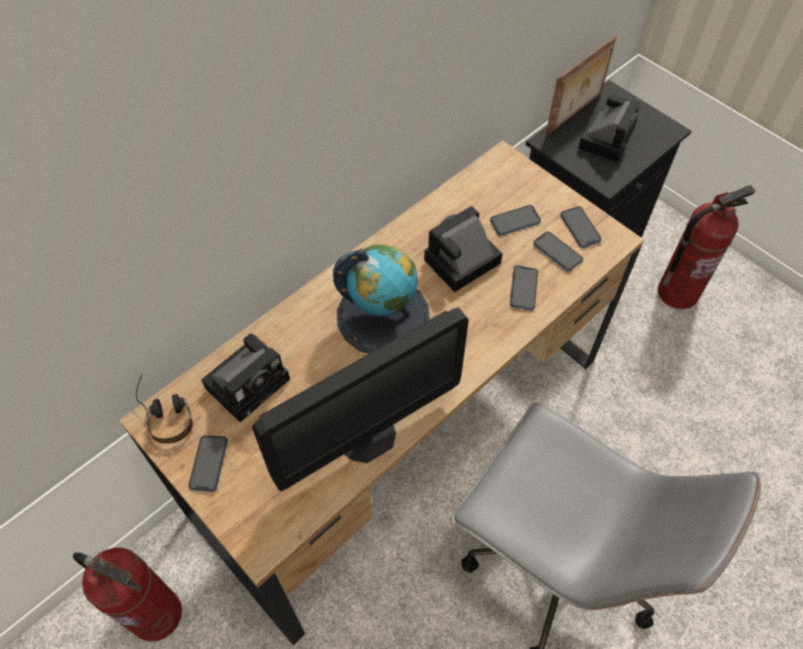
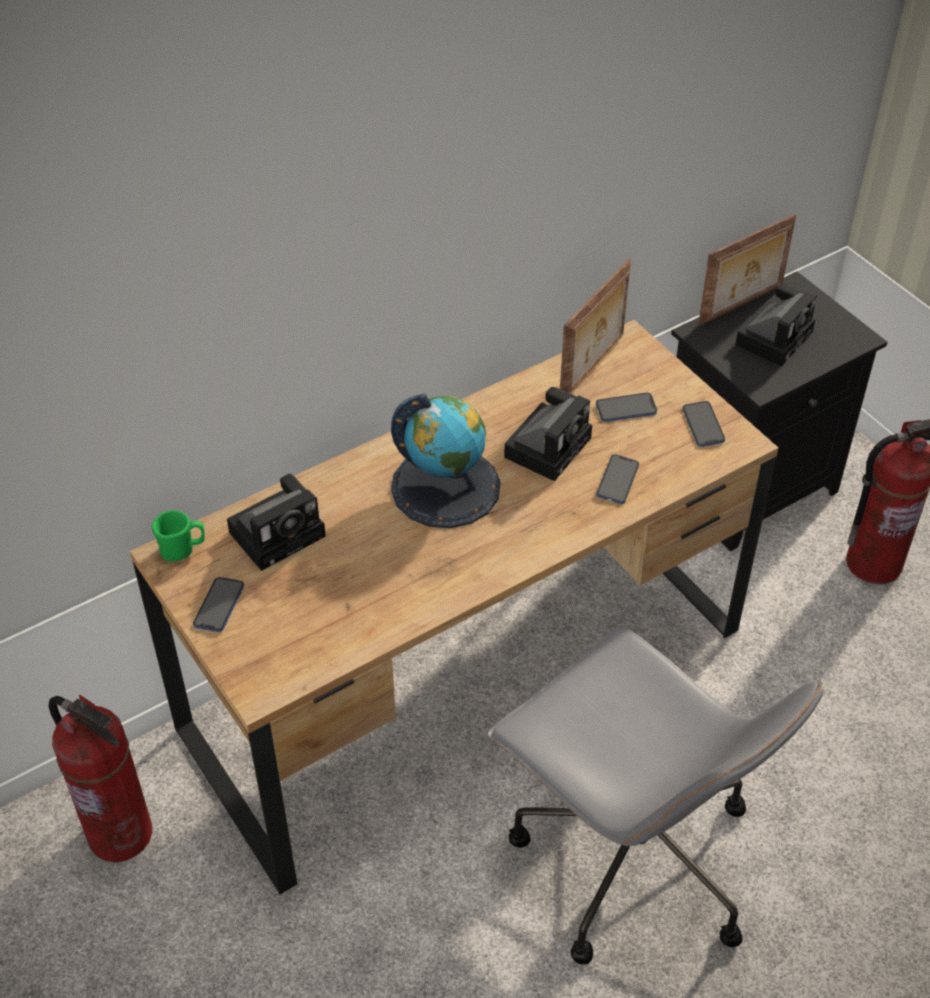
camera: 10 degrees right, 10 degrees down
(166, 412) = (182, 550): headphones -> green mug
(367, 436) = (399, 604): monitor -> none
(460, 263) = (549, 445): camera -> camera turned 150 degrees clockwise
(480, 187) = (593, 367): none -> picture frame
(557, 252) = (668, 447): phone -> none

